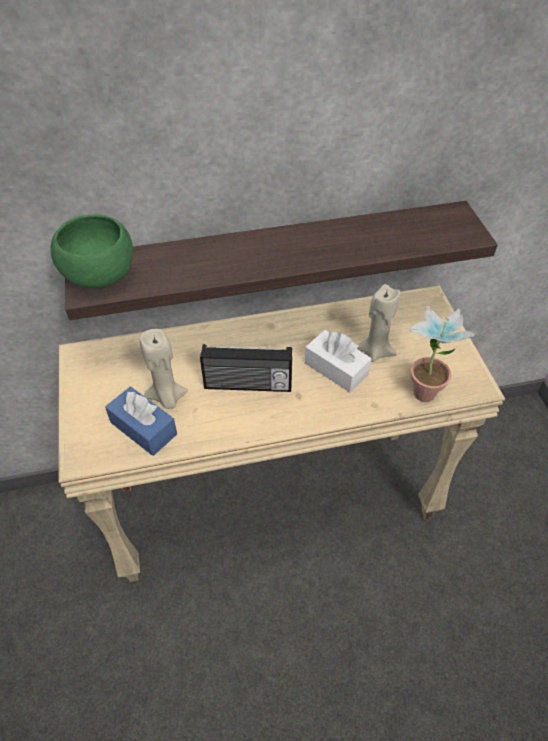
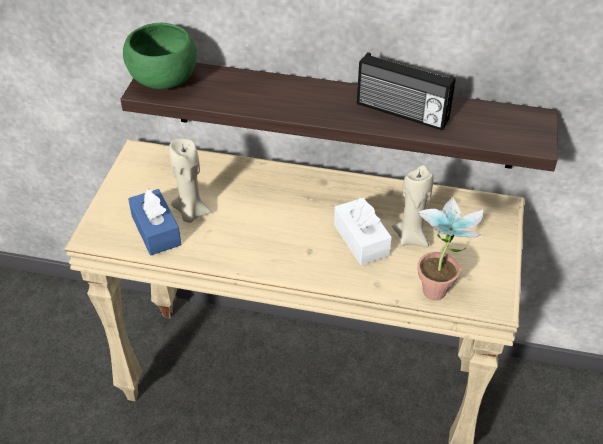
camera: 25 degrees right, 5 degrees down
(248, 385) = (268, 226): radio -> radio (401, 113)

